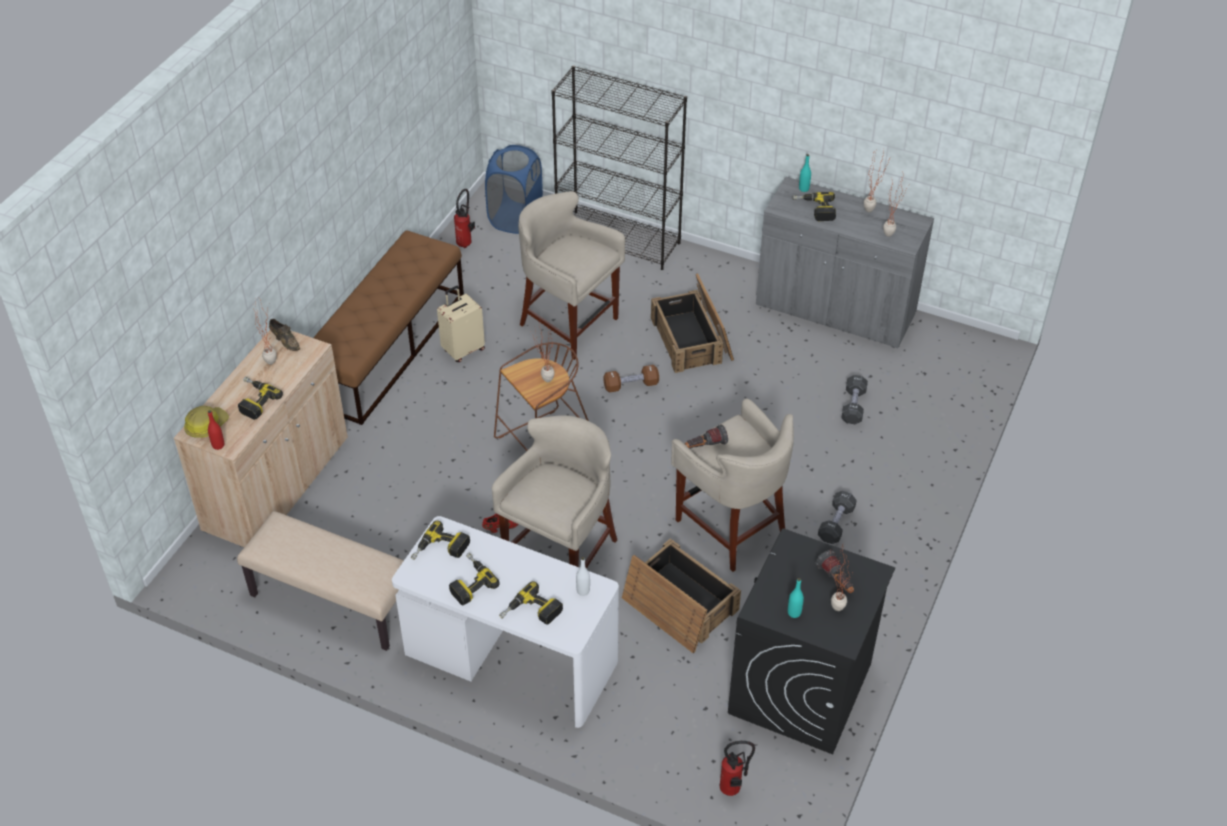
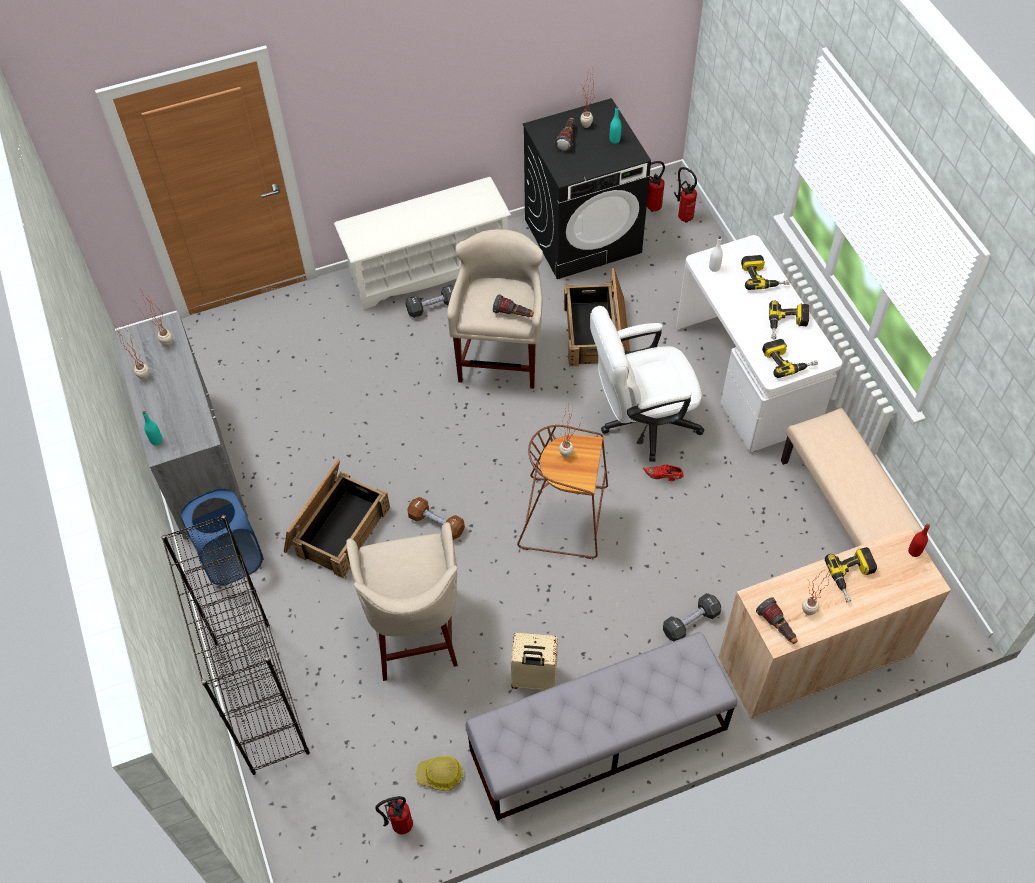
camera: 135 degrees left, 10 degrees up
(206, 425) = (913, 581): hard hat -> hard hat (440, 775)
(285, 341) = (777, 627): brown shoe -> flashlight
(388, 347) = (598, 740): brown bench -> grey bench
(515, 218) = (317, 819): blue laundry basket -> blue laundry basket (231, 559)
(561, 555) = (641, 422): beige stool -> white office chair
(775, 774) = (651, 207): none -> fire extinguisher
(814, 210) = (181, 412): power drill -> none
(853, 406) = (304, 375): black dumbbell -> black dumbbell (690, 622)
(885, 553) = (428, 268): none -> white shoe rack

